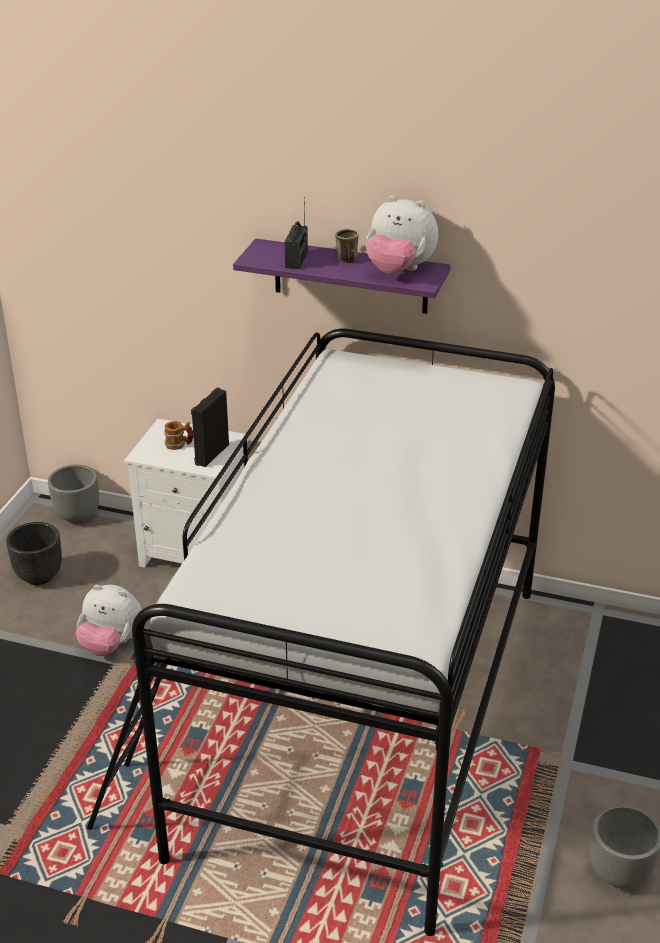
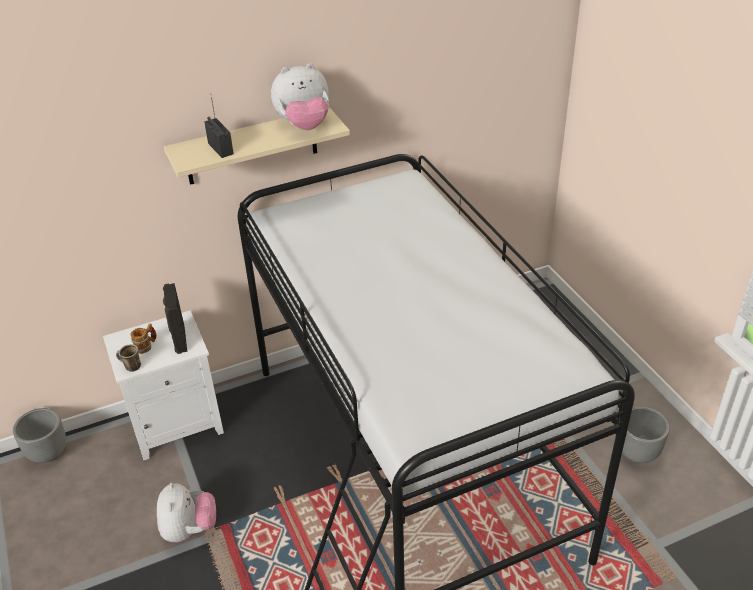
camera: 40 degrees left, 5 degrees up
(39, 576) = (70, 517): black planter -> none
(111, 644) = (189, 529): plush toy -> plush toy turned 75 degrees counterclockwise
(344, 258) = (253, 133): mug -> mug (130, 367)
(350, 276) = (251, 147): purple shelf -> beige shelf

